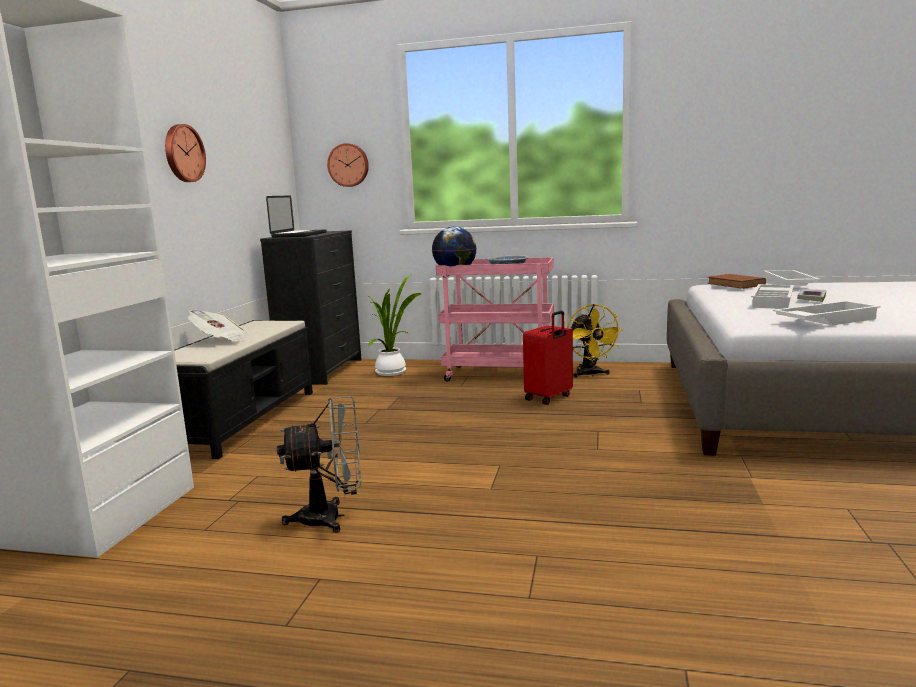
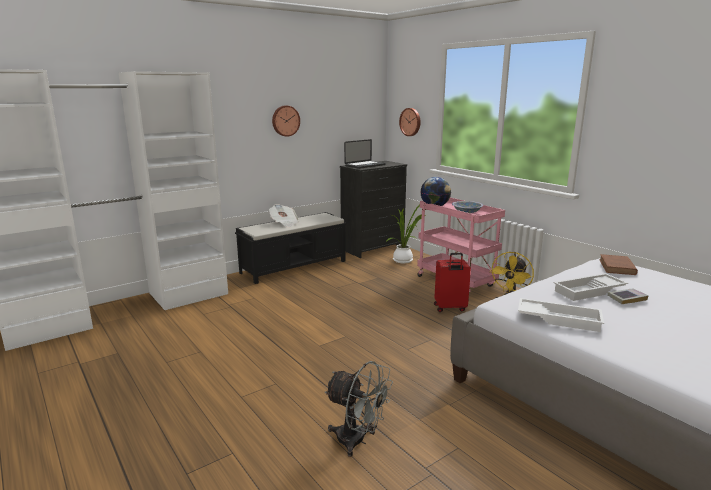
camera: 40 degrees right, 5 degrees up
(332, 517) = (244, 329): grey fan -> grey fan (357, 441)
(787, 284) = (660, 280): white tray -> none

